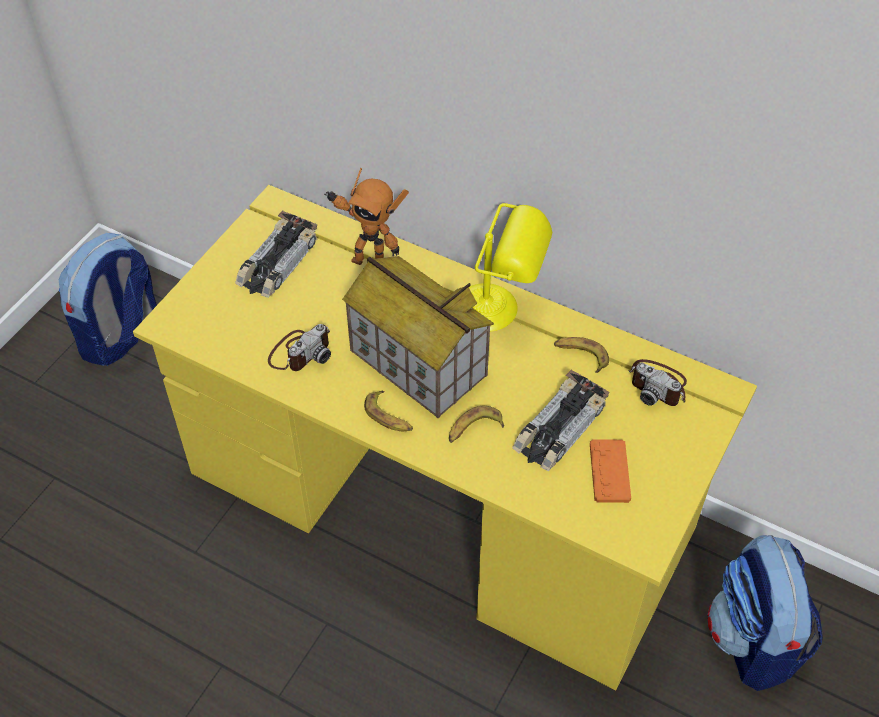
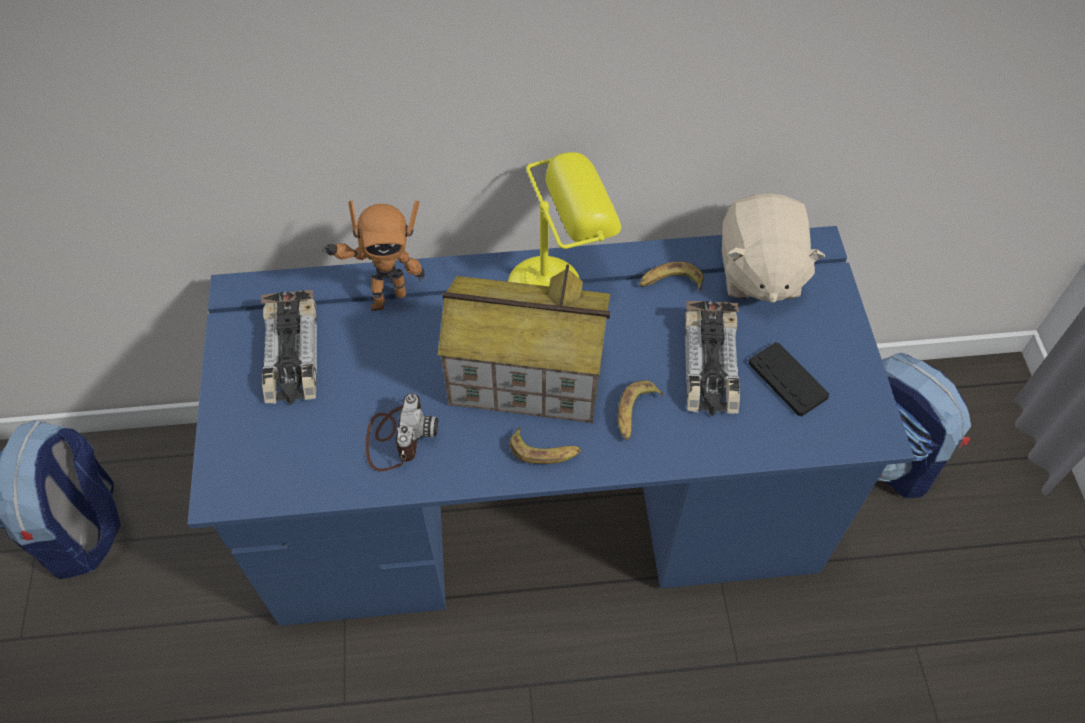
camera: 35 degrees left, 5 degrees up
(440, 501) = (542, 499): yellow desk -> blue desk
(609, 472) = (787, 380): orange game controller -> black game controller
(658, 385) = (758, 272): camera -> beige plush toy

